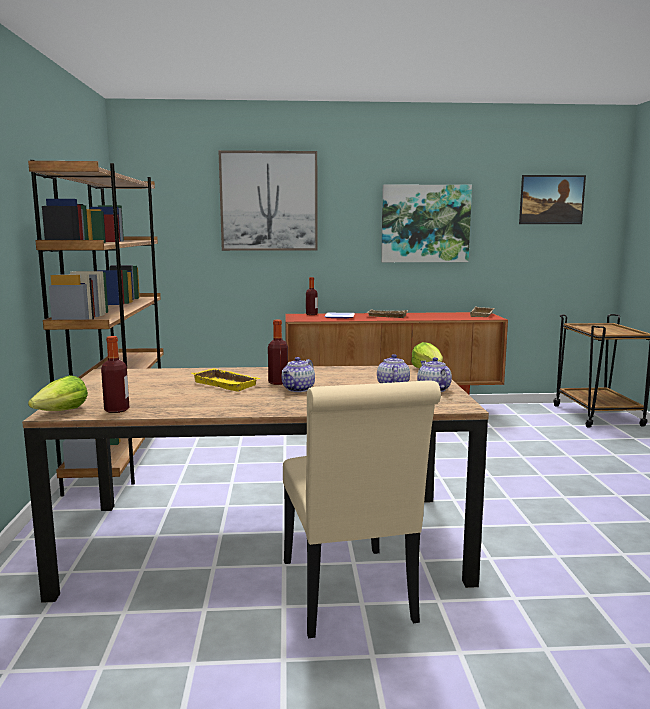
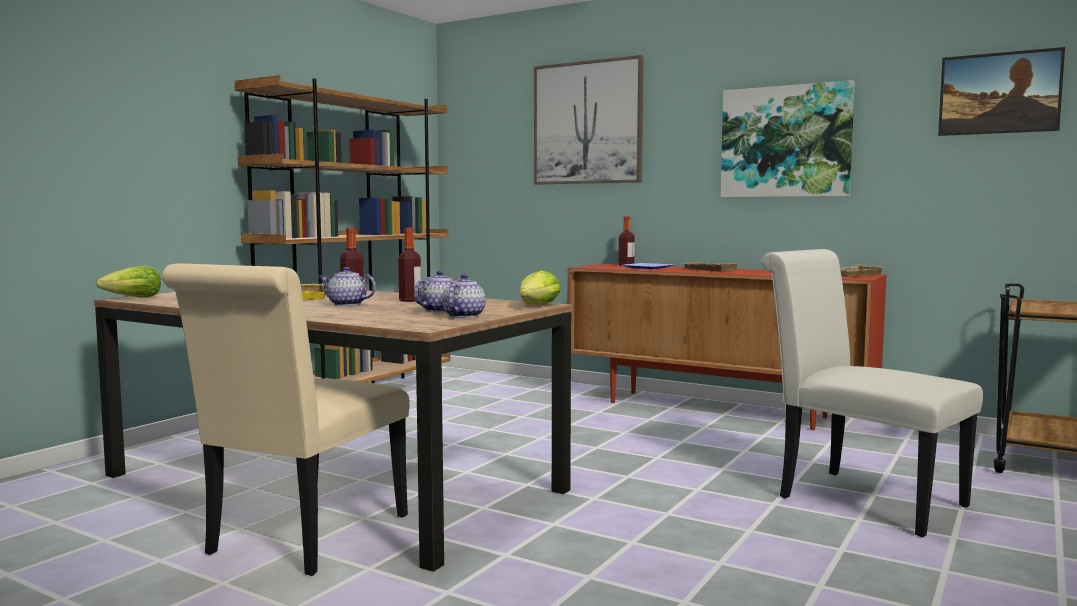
camera: 35 degrees right, 5 degrees down
(117, 410) = (166, 300): bottle -> bottle (410, 300)
(298, 389) = (346, 304): teapot -> teapot turned 45 degrees clockwise
(568, 460) = (859, 498): none -> white chair

